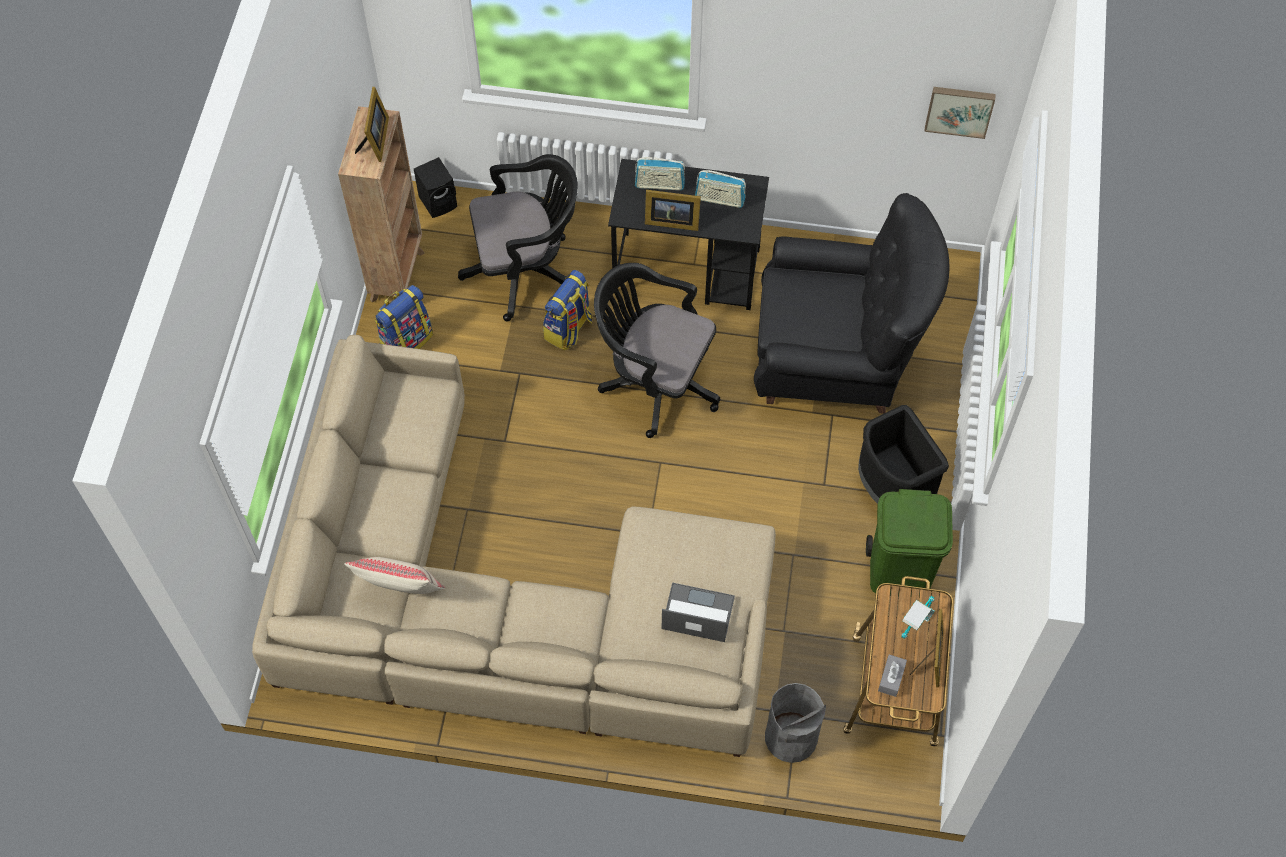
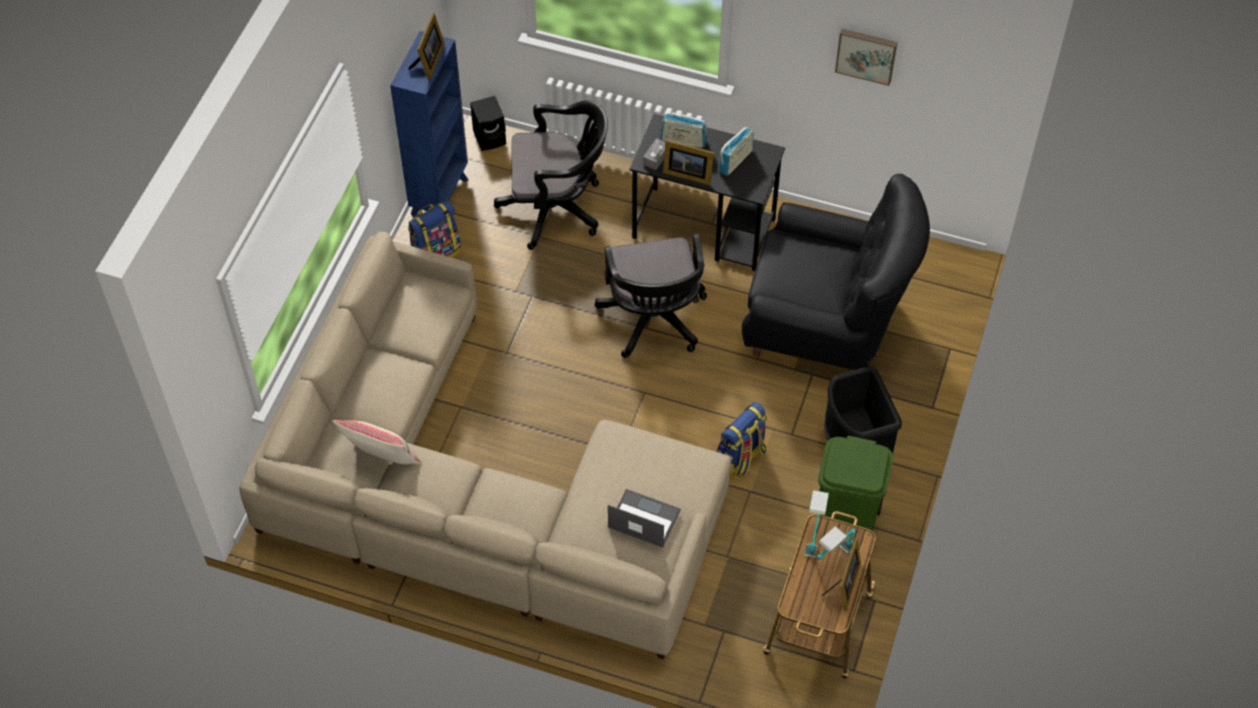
camera: 10 degrees right, 5 degrees down
(398, 274) = (440, 195): brown bookcase -> blue bookcase
(568, 329) = (585, 264): backpack -> backpack (741, 458)
(654, 382) = (654, 322): black office chair -> black office chair turned 135 degrees counterclockwise
(719, 199) = (735, 161): radio -> radio turned 75 degrees counterclockwise
(791, 737) = (714, 649): grey trash can -> none
(887, 606) = (813, 534): none -> table lamp
(891, 678) = (804, 597): grey tissue box -> grey tissue box (656, 158)
(959, 110) = (961, 104): picture -> picture (866, 54)

